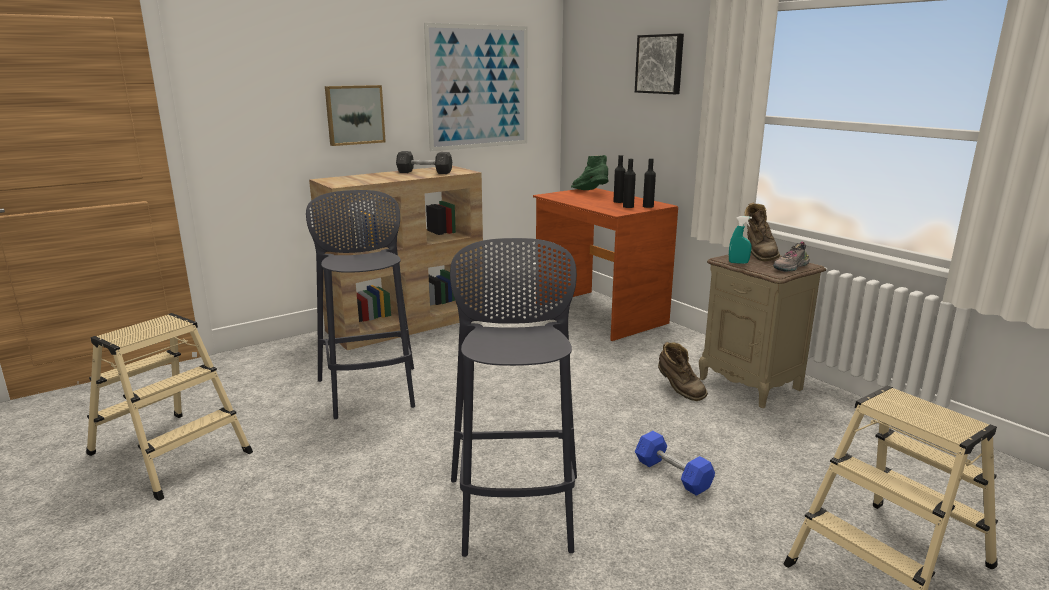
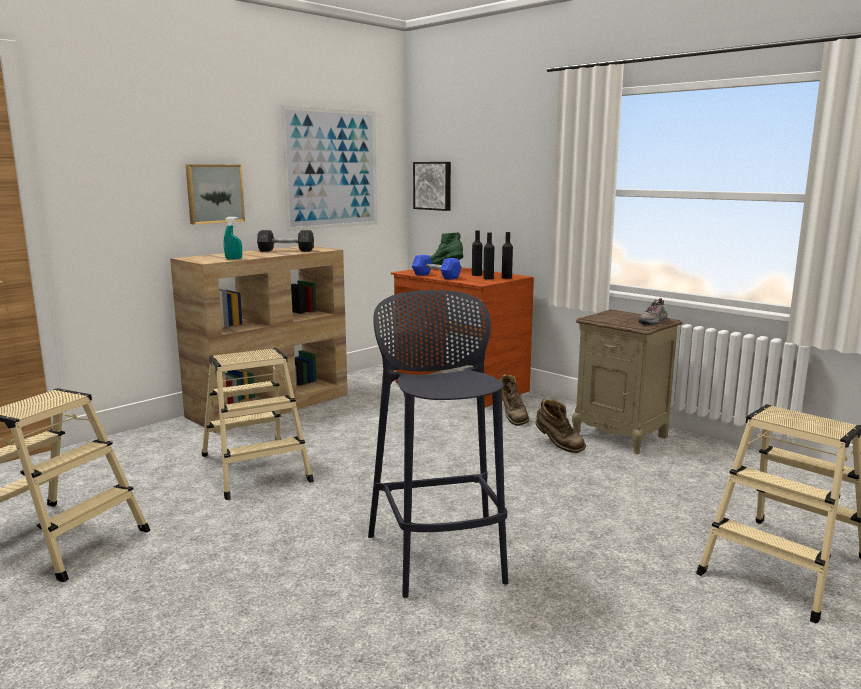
camera: 10 degrees left, 5 degrees down
(370, 391) = (255, 467): grey stool -> beige step ladder
(660, 64) = (509, 145): picture -> picture (433, 185)
(672, 474) = (576, 513): blue dumbbell -> blue dumbbell (436, 276)
(738, 263) = (605, 320): turquoise spray bottle -> turquoise spray bottle (233, 259)
(758, 254) = (619, 313): brown boot -> brown boot (513, 418)

